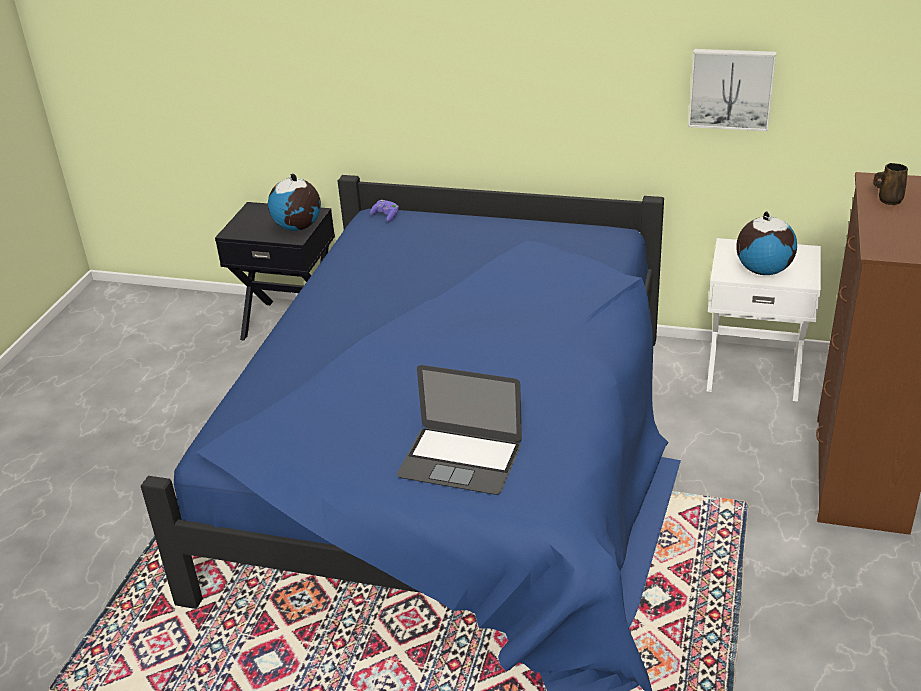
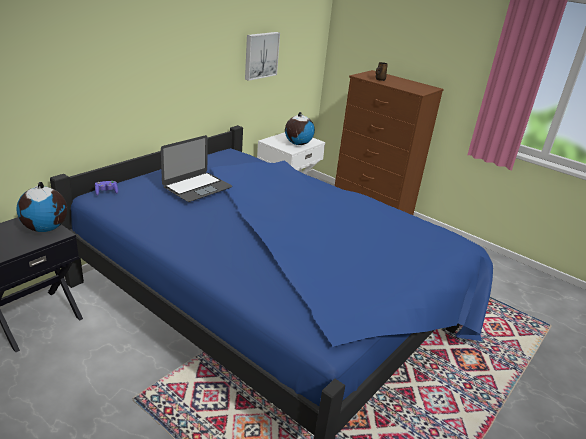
camera: 70 degrees left, 5 degrees down
(460, 460) = (410, 251): laptop -> laptop (197, 187)

